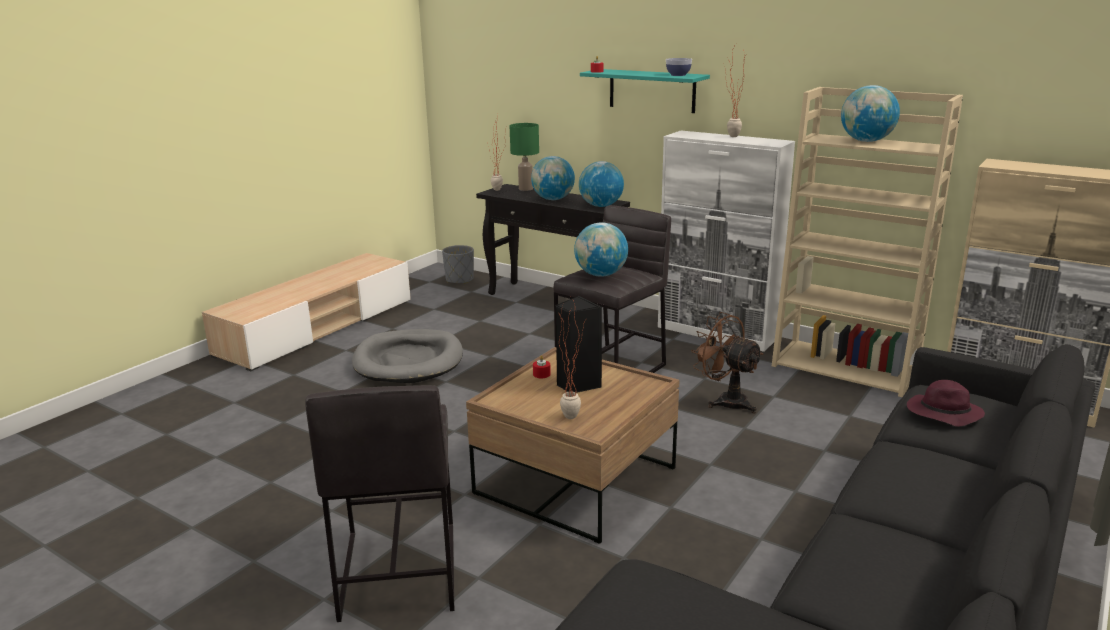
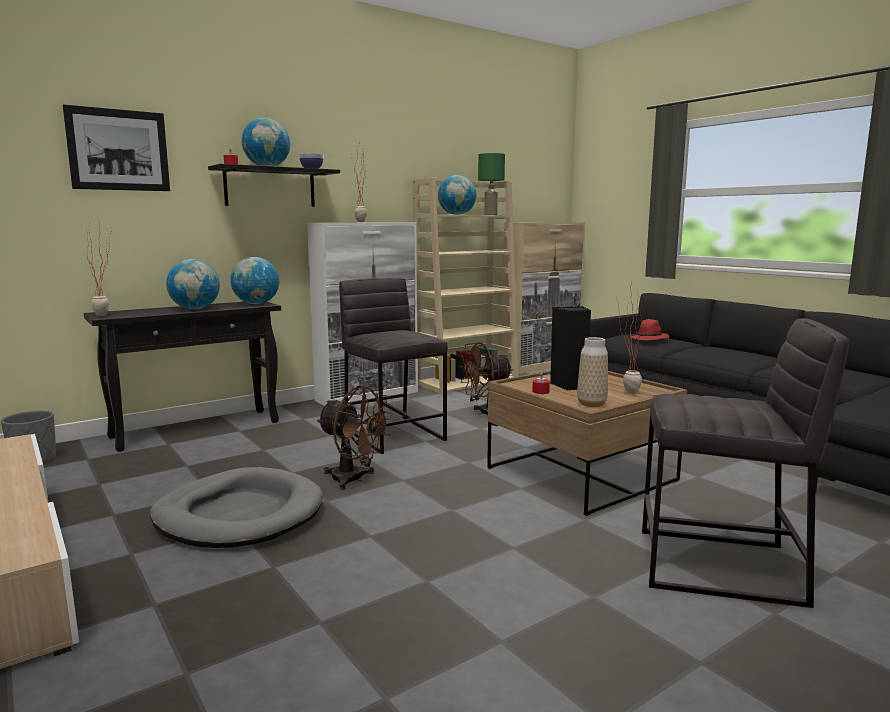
camera: 70 degrees left, 10 degrees down
(491, 381) = (354, 479): none -> brown fan
(510, 401) = (591, 404): none -> vase
(526, 189) = (129, 310): green table lamp -> green table lamp (491, 214)
(537, 55) = (118, 150): none -> picture
(601, 275) = (401, 334): globe -> globe (267, 167)
(652, 90) = (270, 187): turquoise shelf -> black shelf
(942, 414) = (649, 340): purple hat -> red hat

